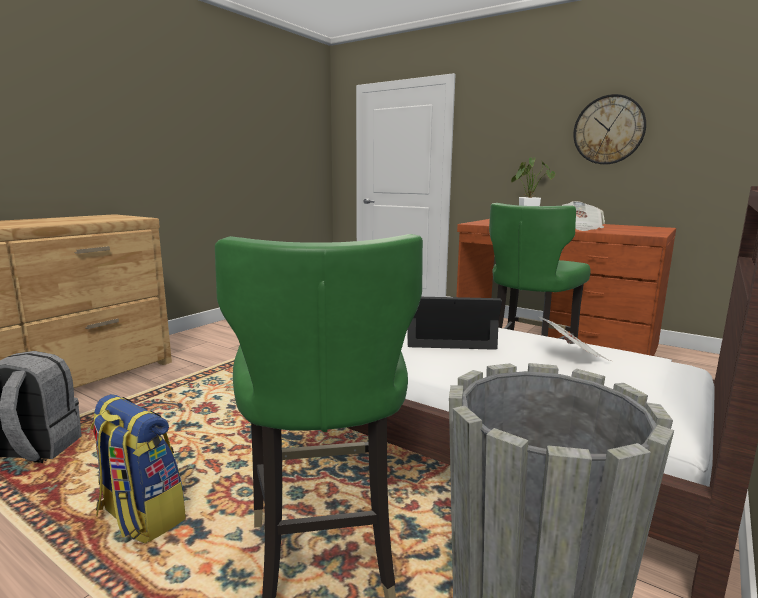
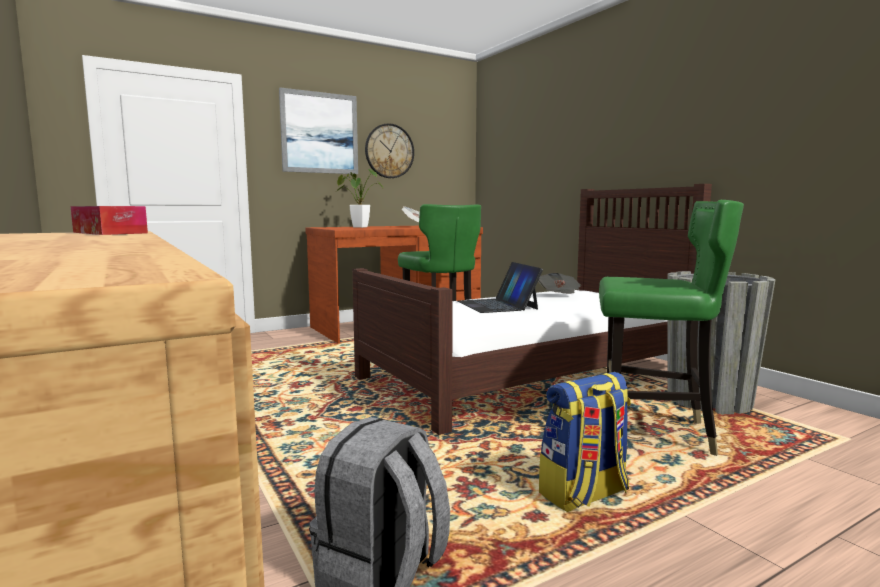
camera: 65 degrees left, 5 degrees down
(119, 218) = (109, 233): none -> tissue box
(449, 336) = (497, 305): laptop -> laptop turned 45 degrees counterclockwise
(522, 118) = (320, 133): none -> picture

